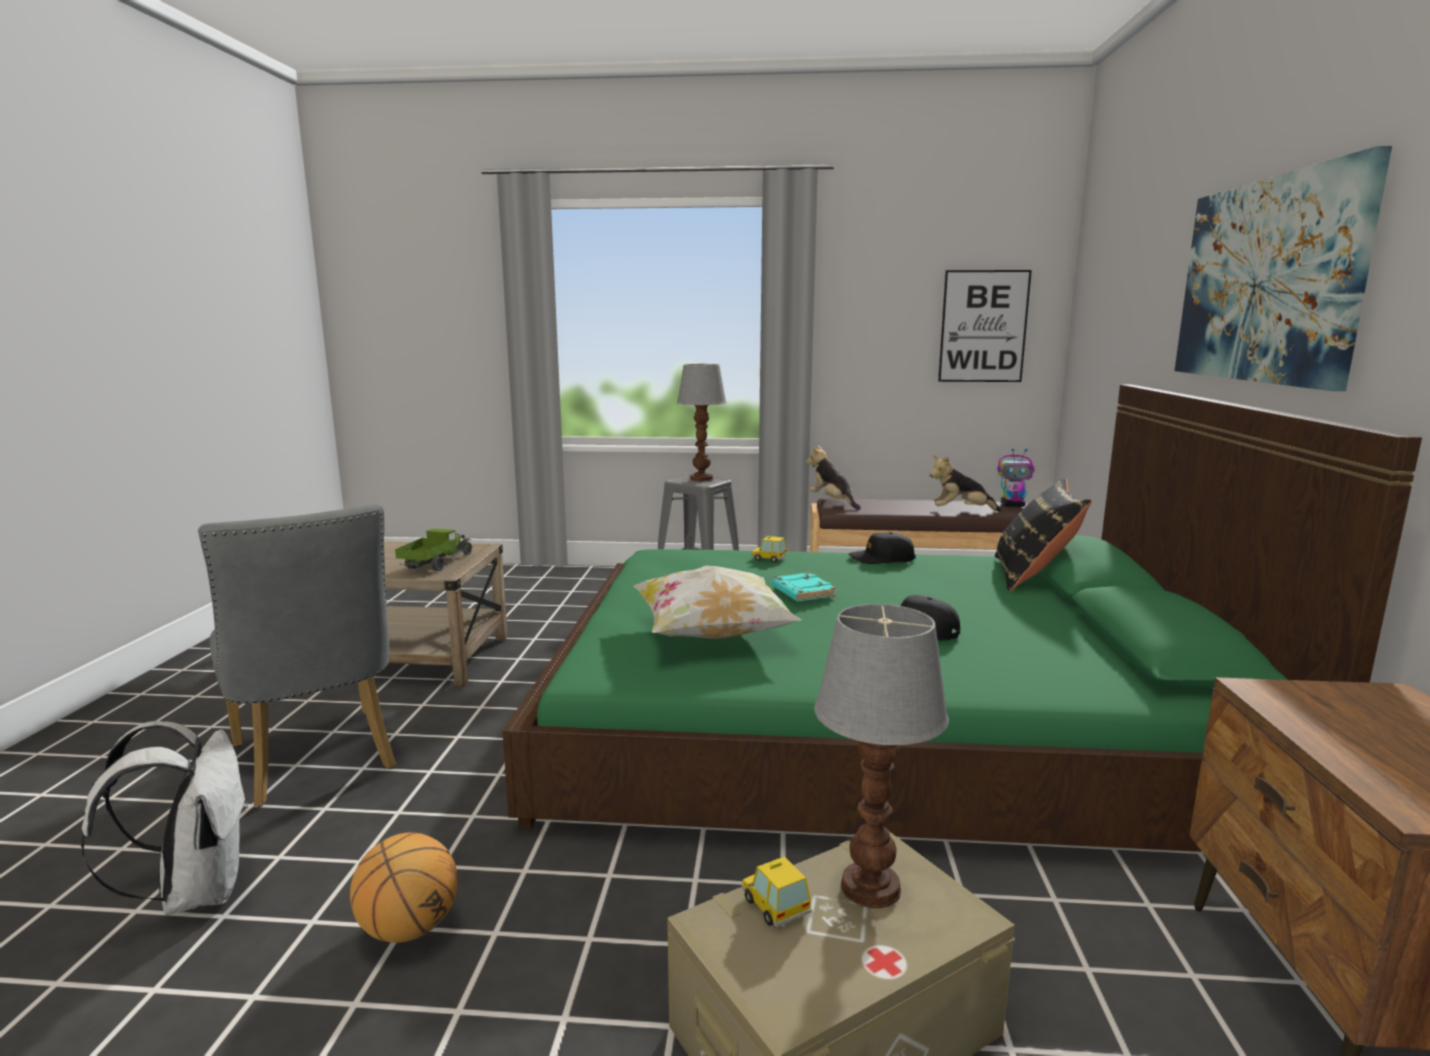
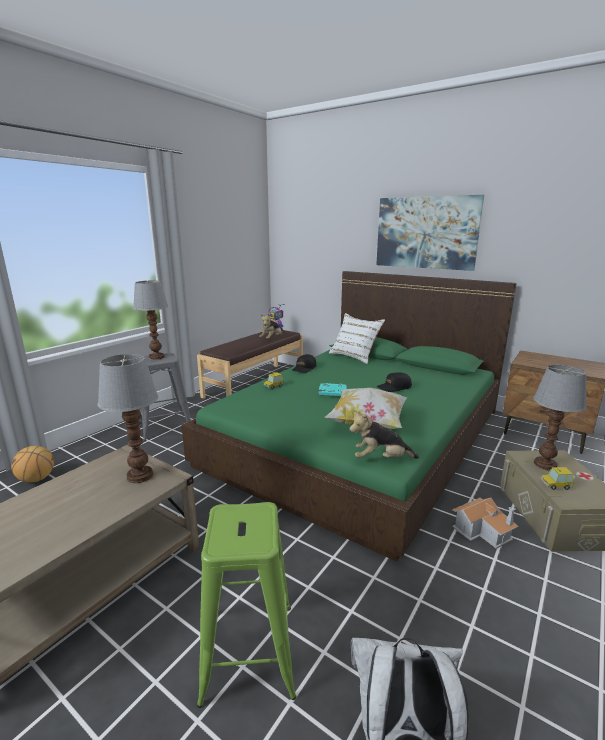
camera: 60 degrees left, 5 degrees up
(317, 762) = (249, 650): grey chair -> green stool
(409, 929) = (474, 623): basketball -> basketball (37, 479)
(437, 563) = (139, 476): toy truck -> table lamp
(672, 913) = (483, 531): none -> toy house
(832, 502) = (215, 351): plush toy -> plush toy (380, 459)
(983, 326) = (243, 246): picture -> none
(1033, 576) = (354, 356): black pillow -> white pillow

